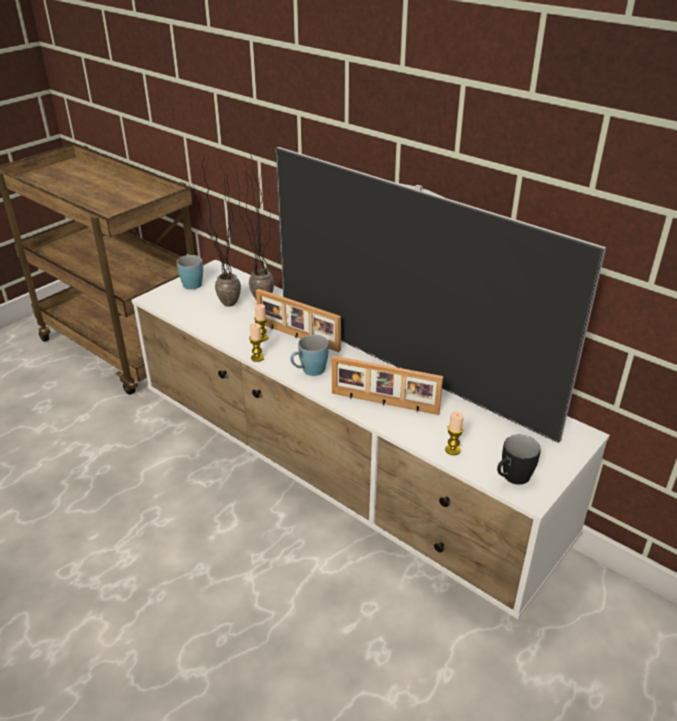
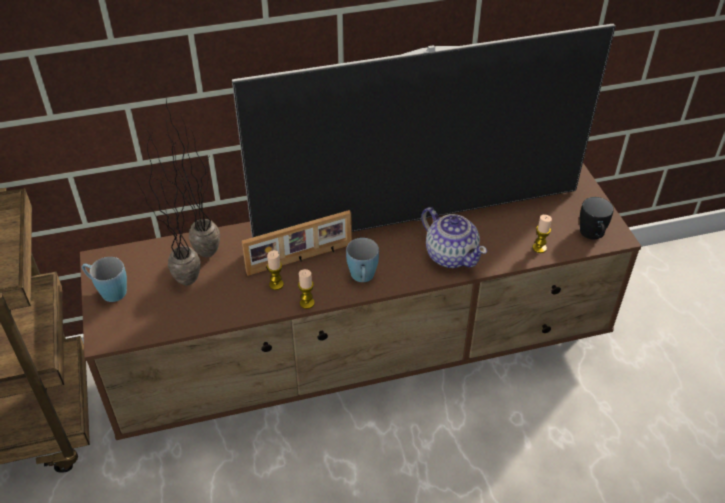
camera: 55 degrees left, 10 degrees up
(340, 480) = (365, 358): white tv stand -> brown tv stand
(384, 403) = (451, 255): picture frame -> teapot

